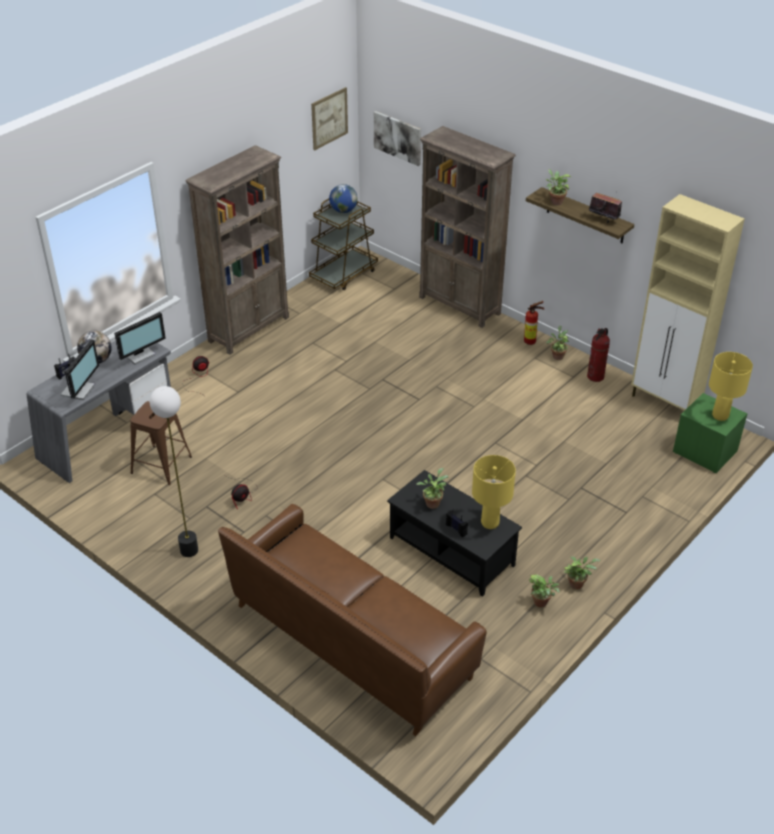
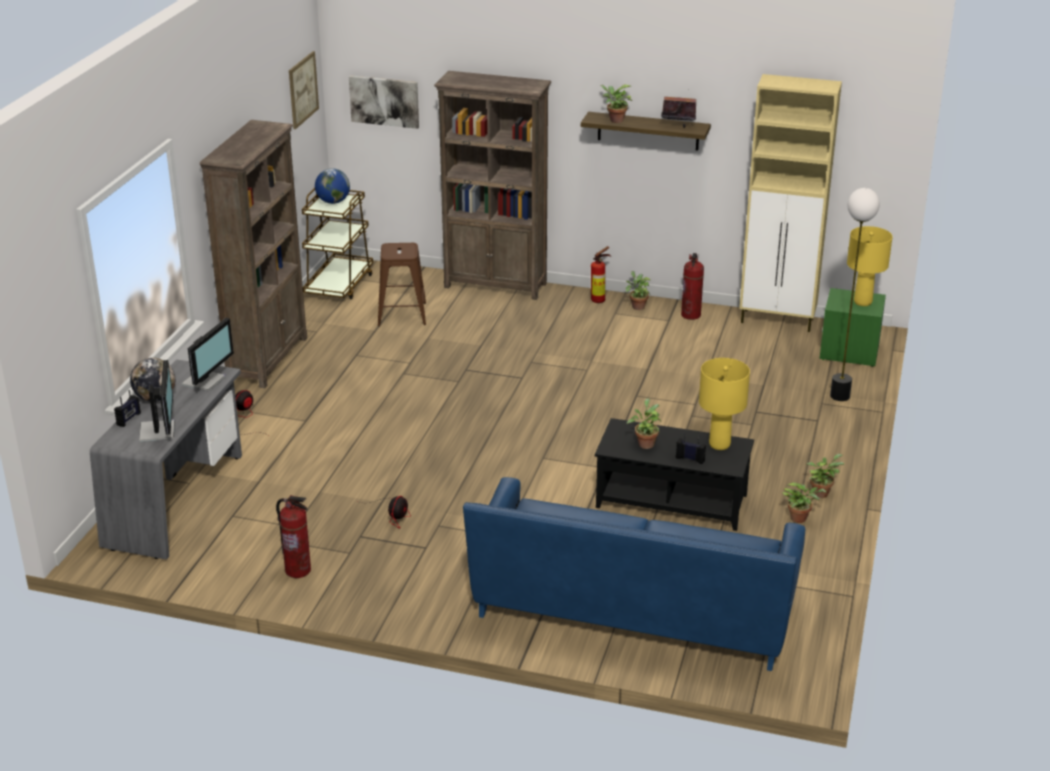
camera: 25 degrees left, 10 degrees down
(146, 521) = (298, 570): none -> fire extinguisher
(161, 465) = (270, 512): brown stool -> brown stool (401, 314)
(189, 550) = (374, 582): floor lamp -> floor lamp (839, 396)
(351, 641) = (633, 610): brown sofa -> blue sofa

